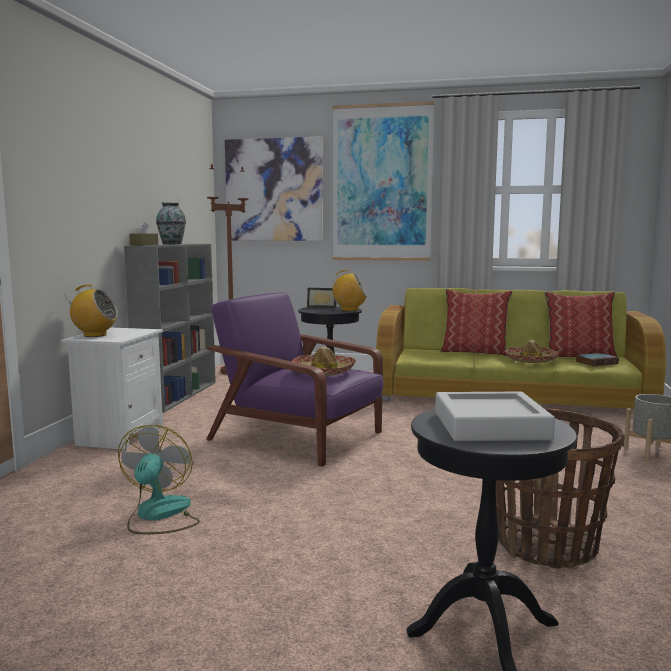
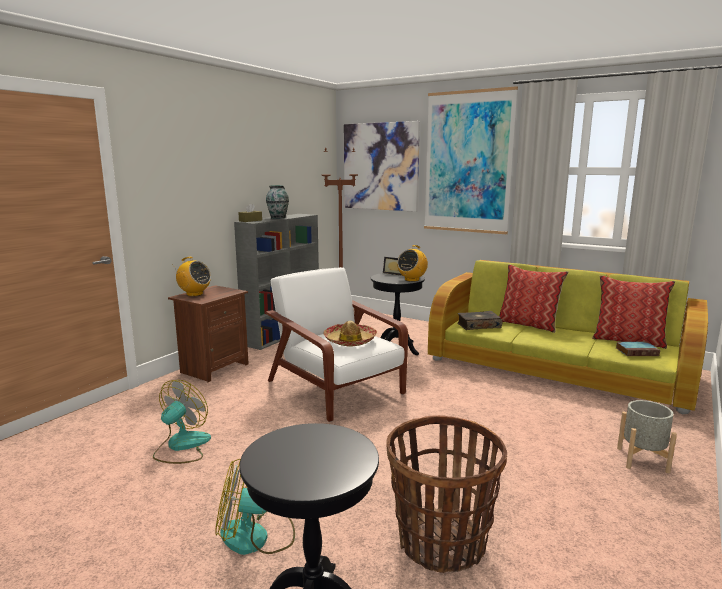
camera: 20 degrees right, 5 degrees up
(118, 436) = (213, 368): white nightstand -> brown nightstand
(299, 437) = (336, 388): purple armchair -> white armchair
(347, 580) = (256, 537): none -> fan
(349, 310) = (412, 279): radio -> radio turned 105 degrees clockwise
(428, 356) = (478, 326): none -> book
(490, 426) = (308, 456): grey tray -> none
(531, 360) = (571, 341): hat -> none

